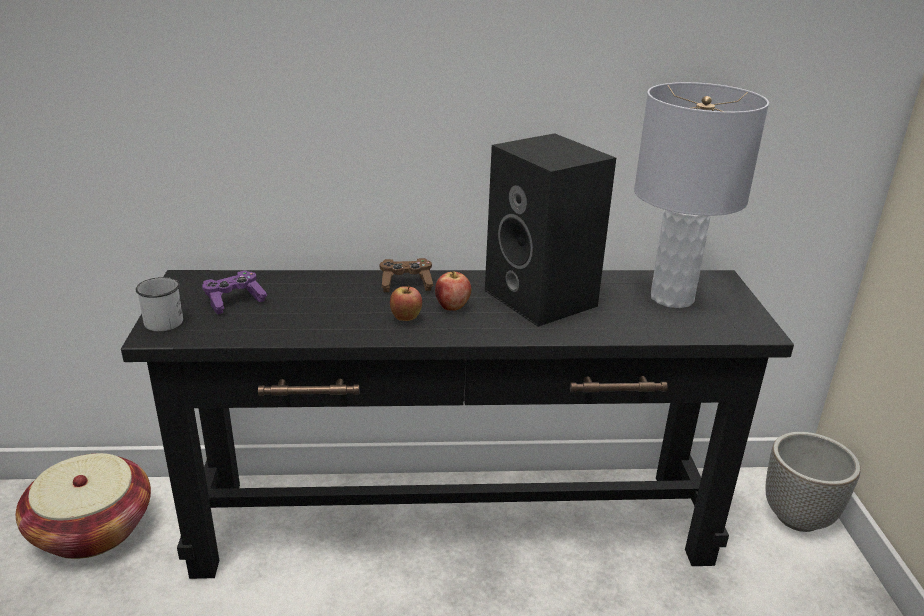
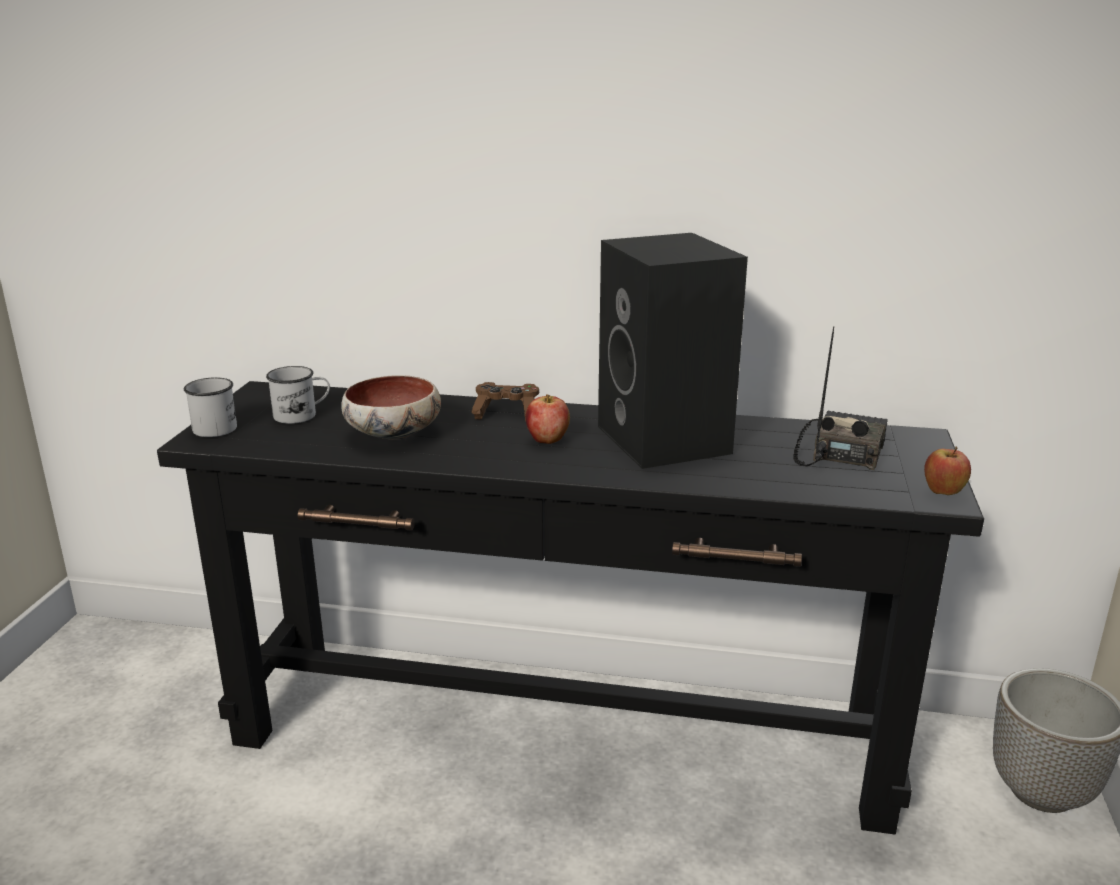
camera: 15 degrees right, 5 degrees down
(92, 529) = (151, 678): basket -> none
(234, 301) = (302, 415): purple game controller -> white mug
(324, 314) = (393, 435): none -> bowl
(406, 319) = (484, 448): apple -> apple (943, 493)
(672, 297) = (840, 452): grey table lamp -> radio

